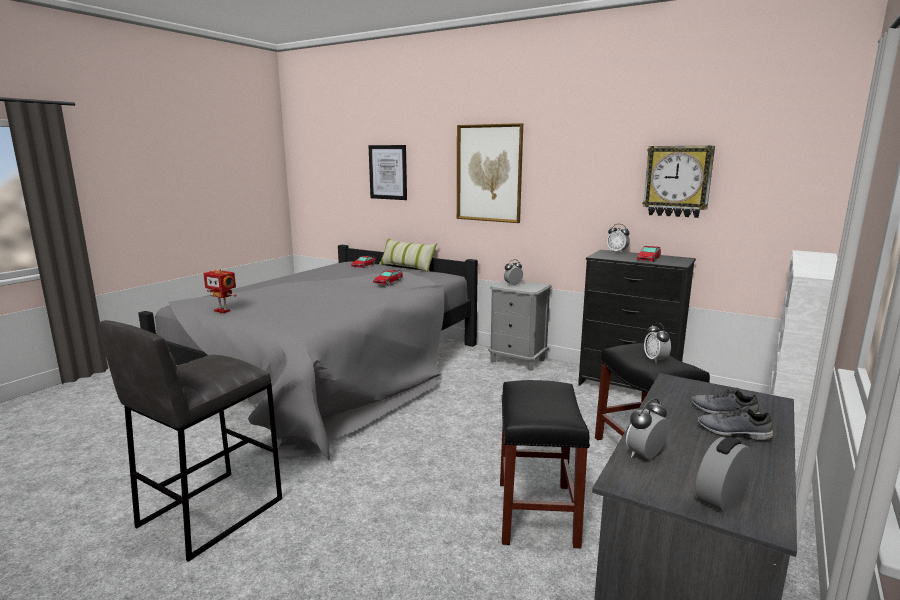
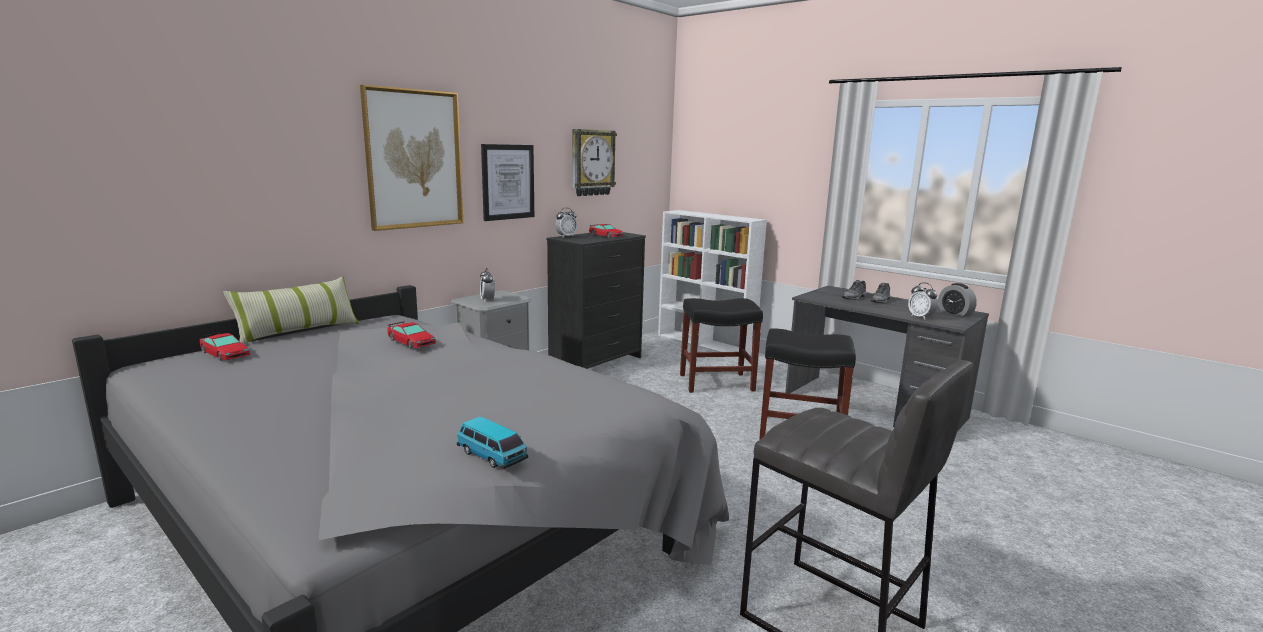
camera: 80 degrees left, 0 degrees up
(223, 311) = (492, 456): toy robot -> toy car
(388, 172) = (208, 162): picture -> picture (508, 182)
(655, 360) = (727, 302): alarm clock -> none

